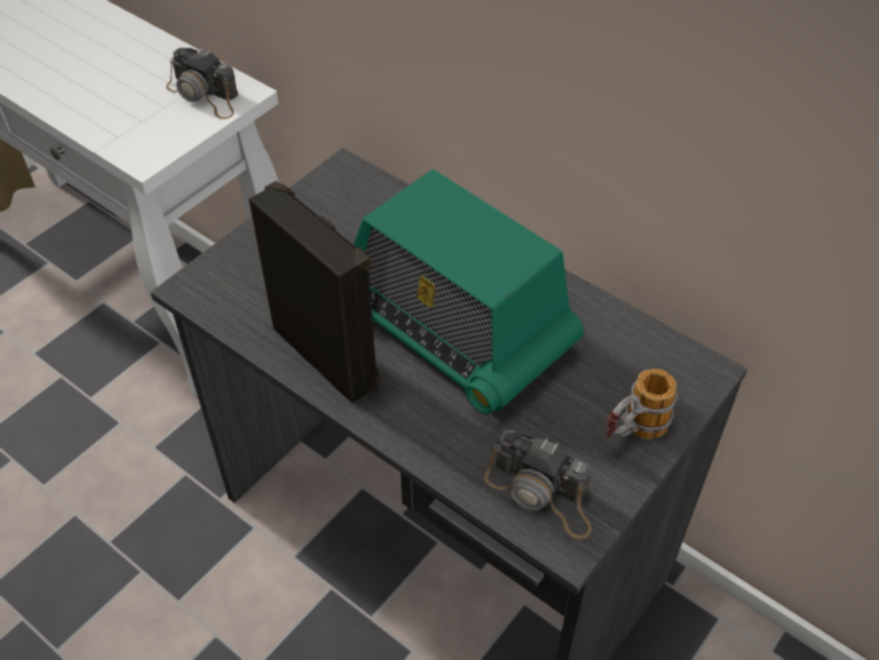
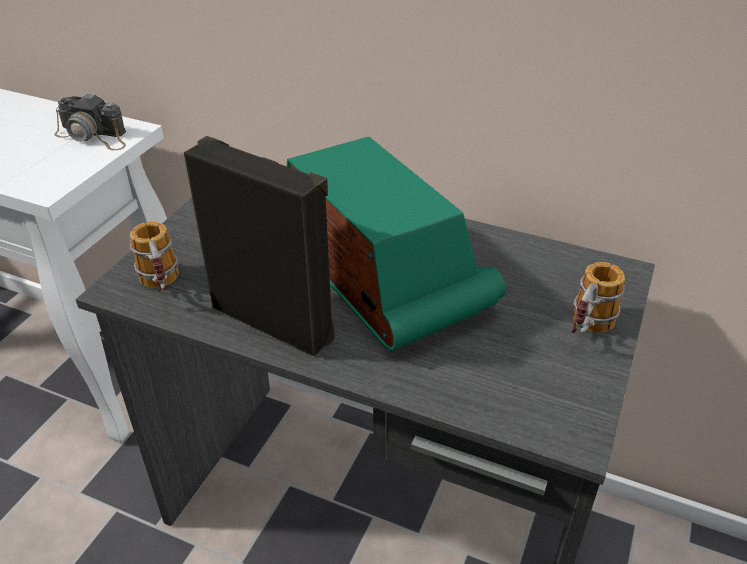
camera: 15 degrees left, 10 degrees down
(232, 294) = (162, 287): none -> mug
(450, 323) = (381, 274): radio -> radio turned 150 degrees counterclockwise
(541, 493) = (530, 397): camera -> none

